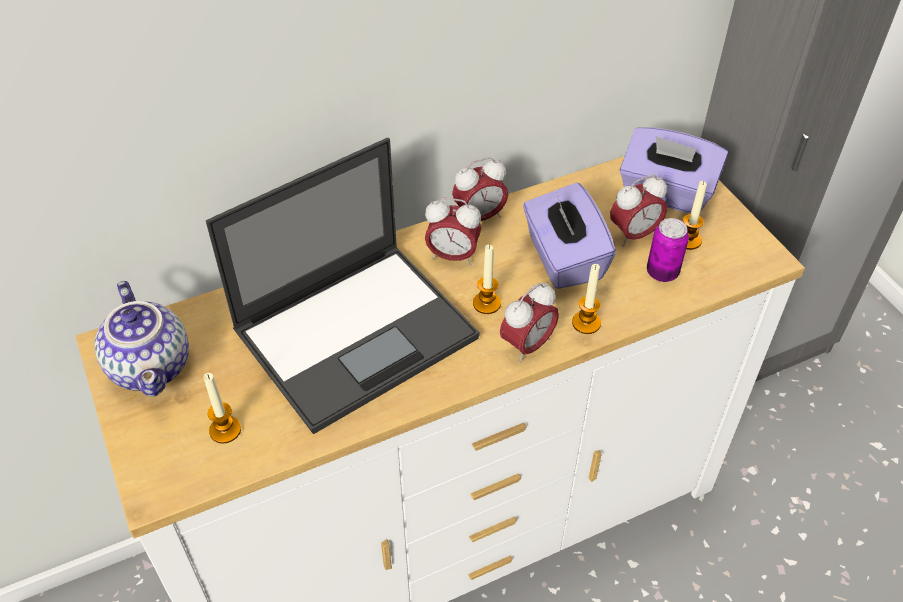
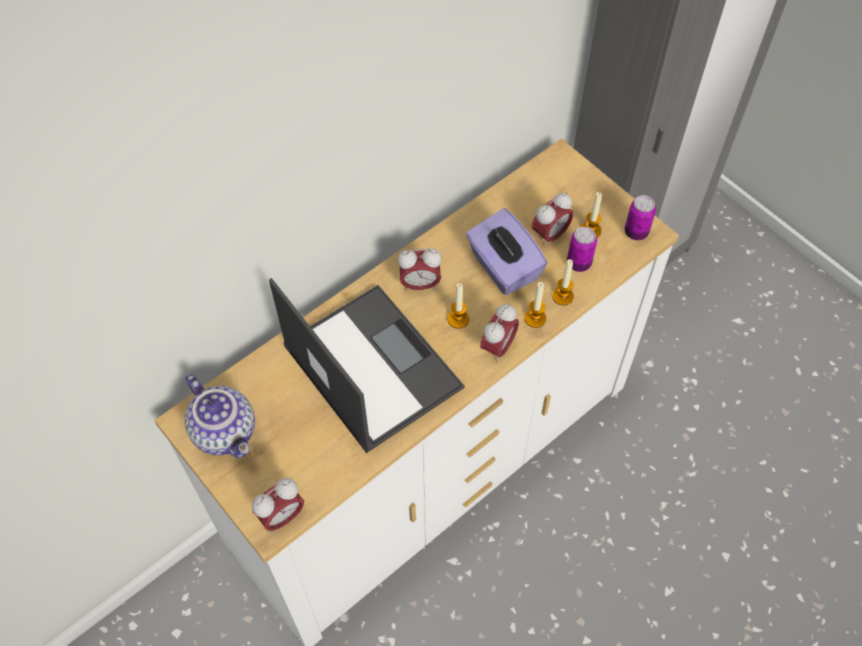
camera: 15 degrees left, 10 degrees up
(225, 430) = (302, 467): candle -> candle (562, 296)
(358, 332) = (370, 366): laptop -> laptop turned 75 degrees counterclockwise
(479, 217) = (429, 245): alarm clock -> alarm clock (282, 516)
(666, 193) = (564, 192): purple tissue box -> none
(747, 253) = (636, 232): none -> can

